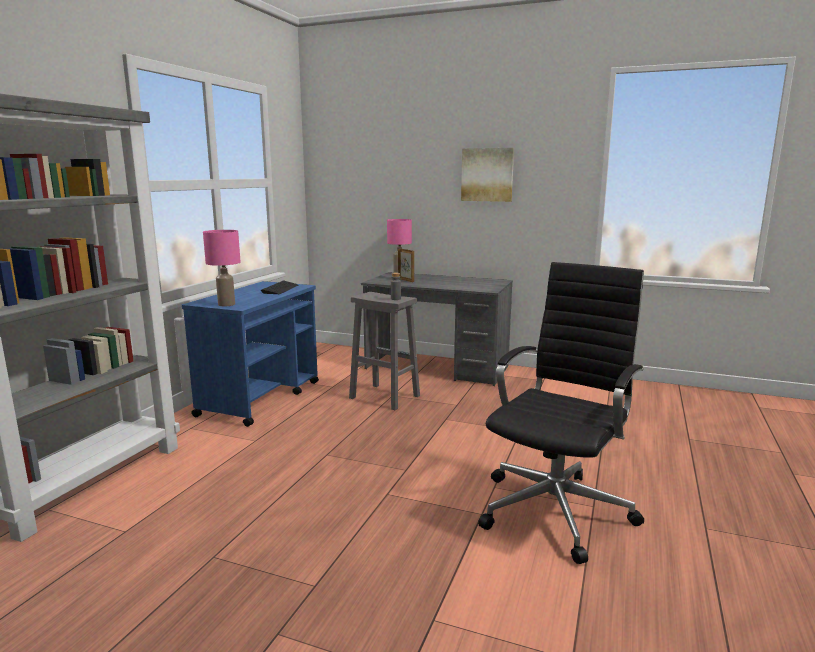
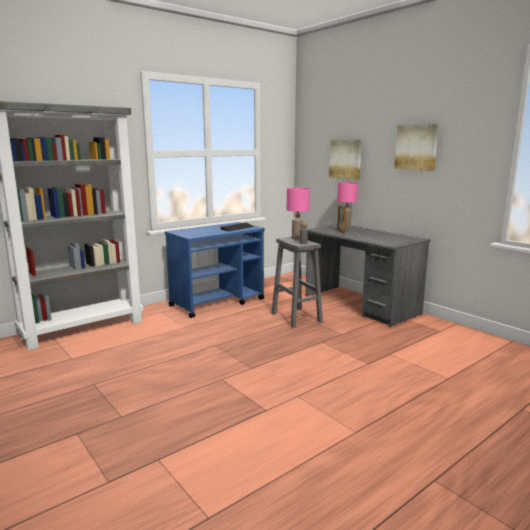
camera: 30 degrees right, 0 degrees up
(226, 304) = (187, 234): pink table lamp -> pink table lamp (297, 238)
(389, 190) = (346, 159): none -> picture
(557, 508) = (324, 424): black office chair -> none

